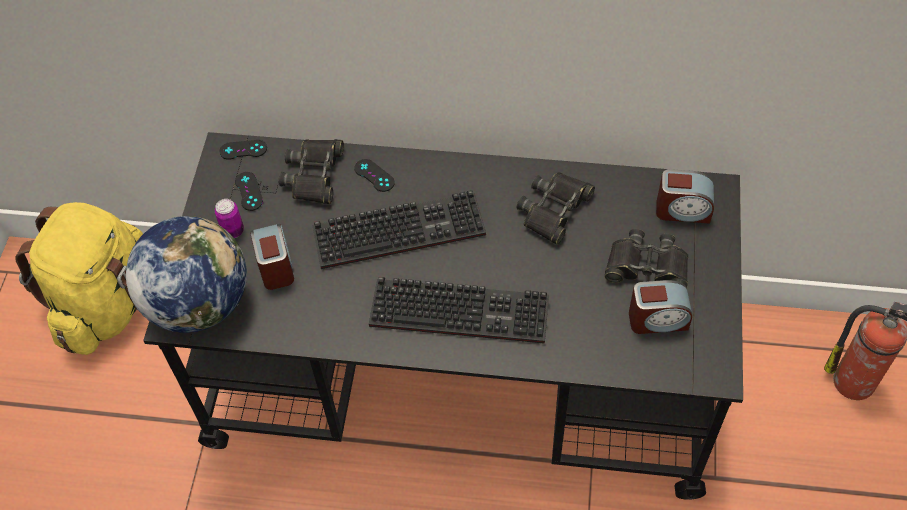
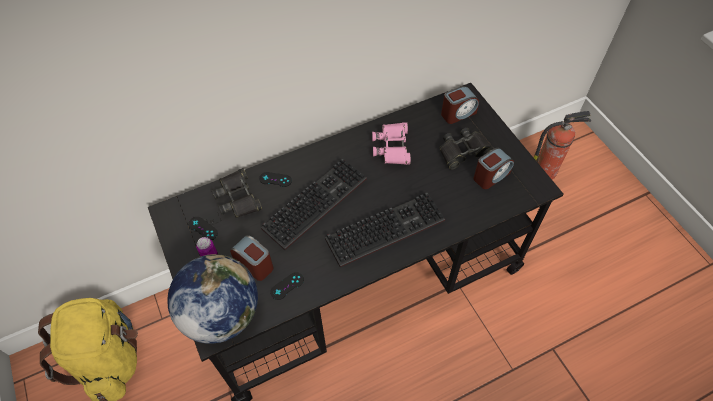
camera: 35 degrees left, 0 degrees up
(243, 150) = (180, 206): black game controller -> black game controller (287, 286)
(554, 210) = (392, 147): black binoculars -> pink binoculars

